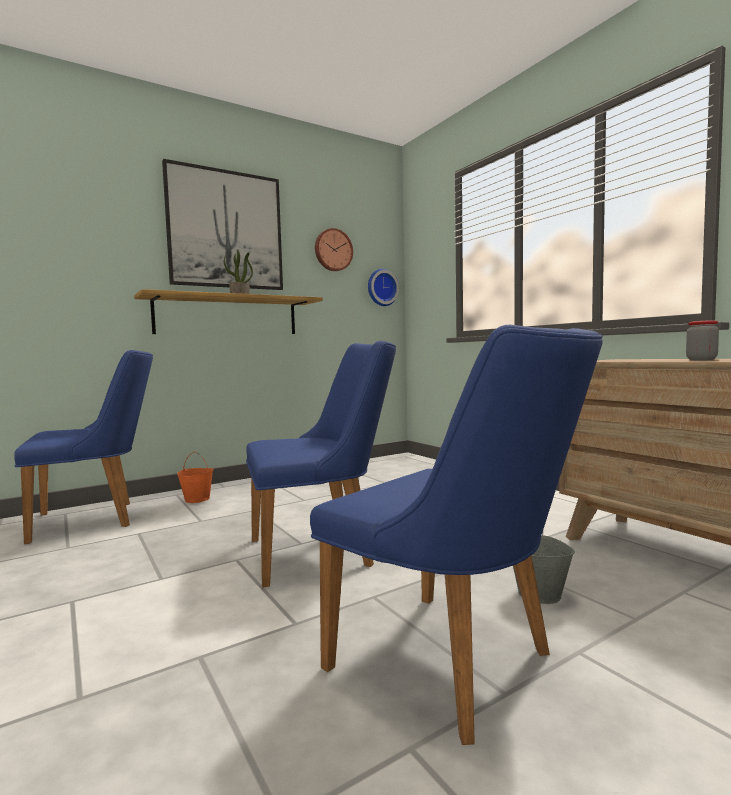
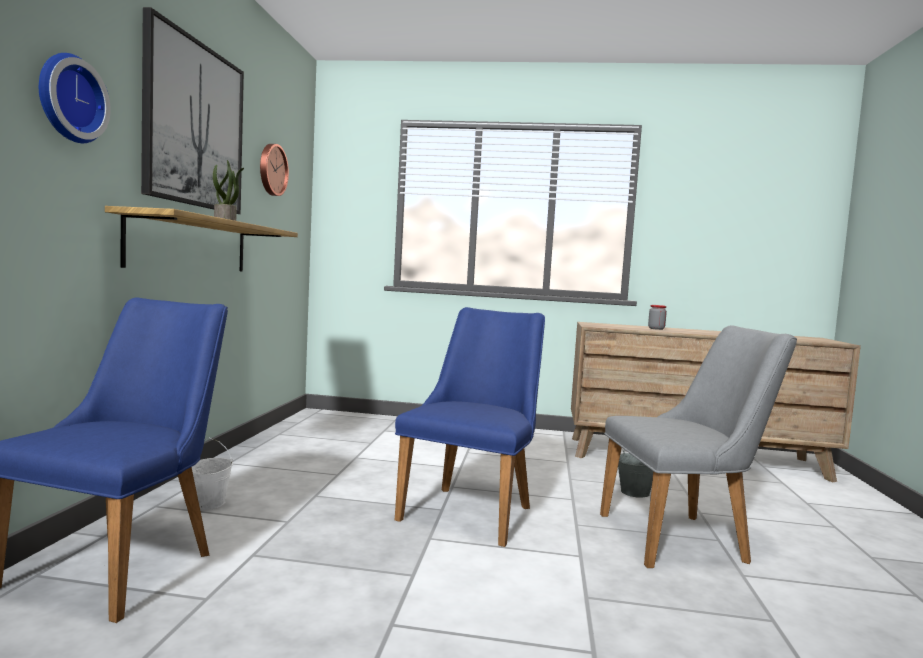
camera: 50 degrees left, 0 degrees up
(197, 499) = (208, 503): orange bucket -> white bucket
(381, 288) = (299, 219): wall clock -> wall clock (68, 99)
(458, 667) = (685, 538): blue chair -> grey chair

